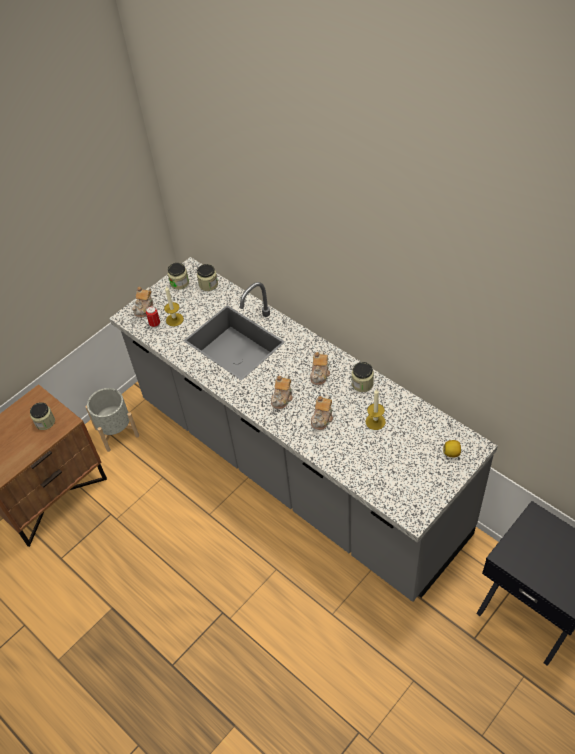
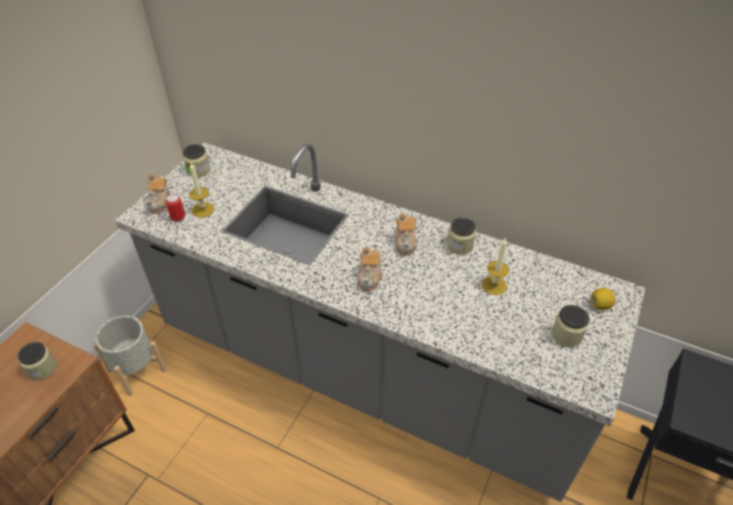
camera: 20 degrees left, 5 degrees down
(208, 284) = (235, 167): jar -> jar (566, 335)
(322, 418) = (429, 293): teapot -> none

